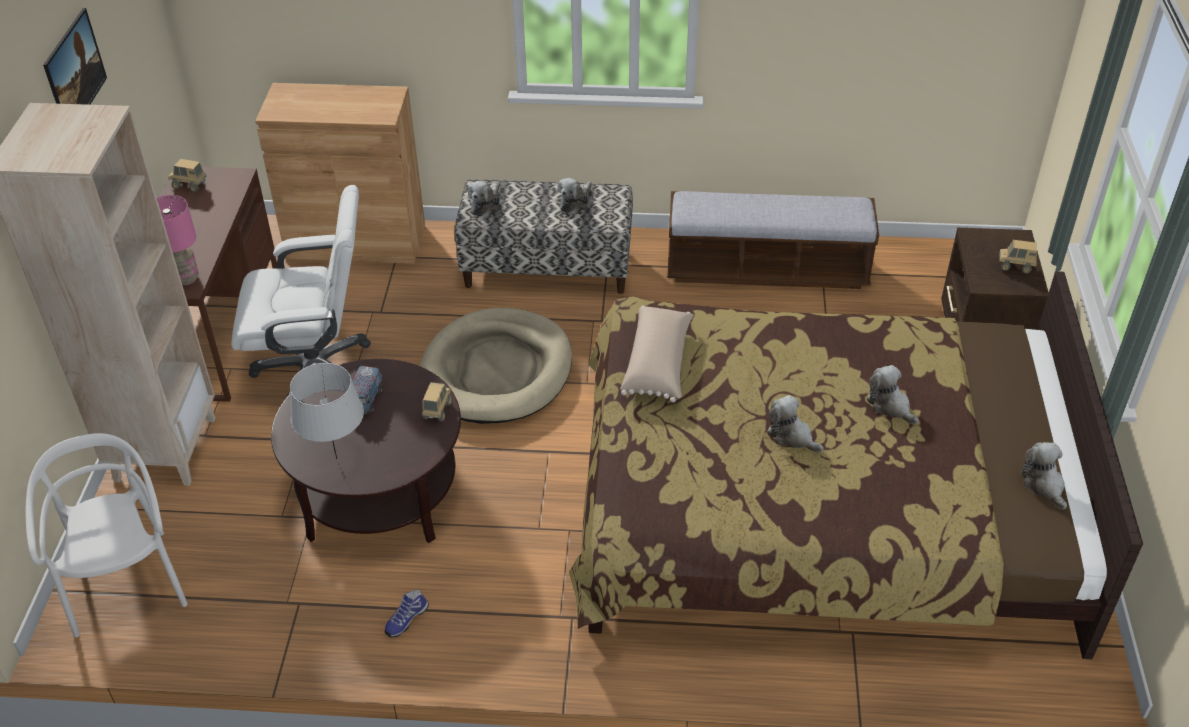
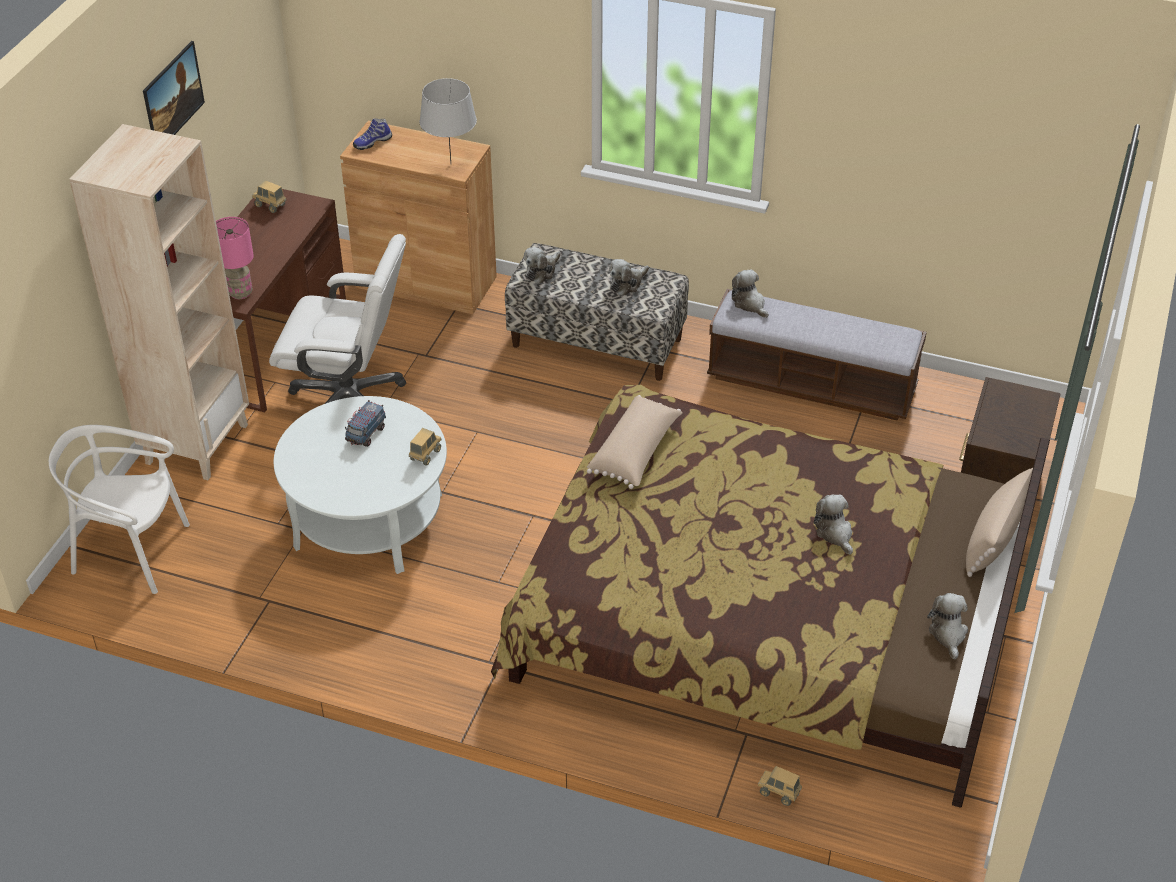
camera: 15 degrees right, 0 degrees up
(126, 583) = (131, 552): white chair -> white chair turned 75 degrees counterclockwise
(336, 459) = (324, 480): grey table lamp -> grey table lamp (450, 164)
(379, 492) = (369, 520): brown coffee table -> white coffee table
(406, 619) = (355, 634): shoe -> shoe (372, 142)
(497, 371) = (513, 432): beige dog bed -> none
(792, 436) = (729, 541): plush toy -> plush toy (749, 304)
(1015, 266) = (1024, 426): toy truck -> toy truck (779, 793)
(1039, 379) = (994, 538): none -> beige pillow

